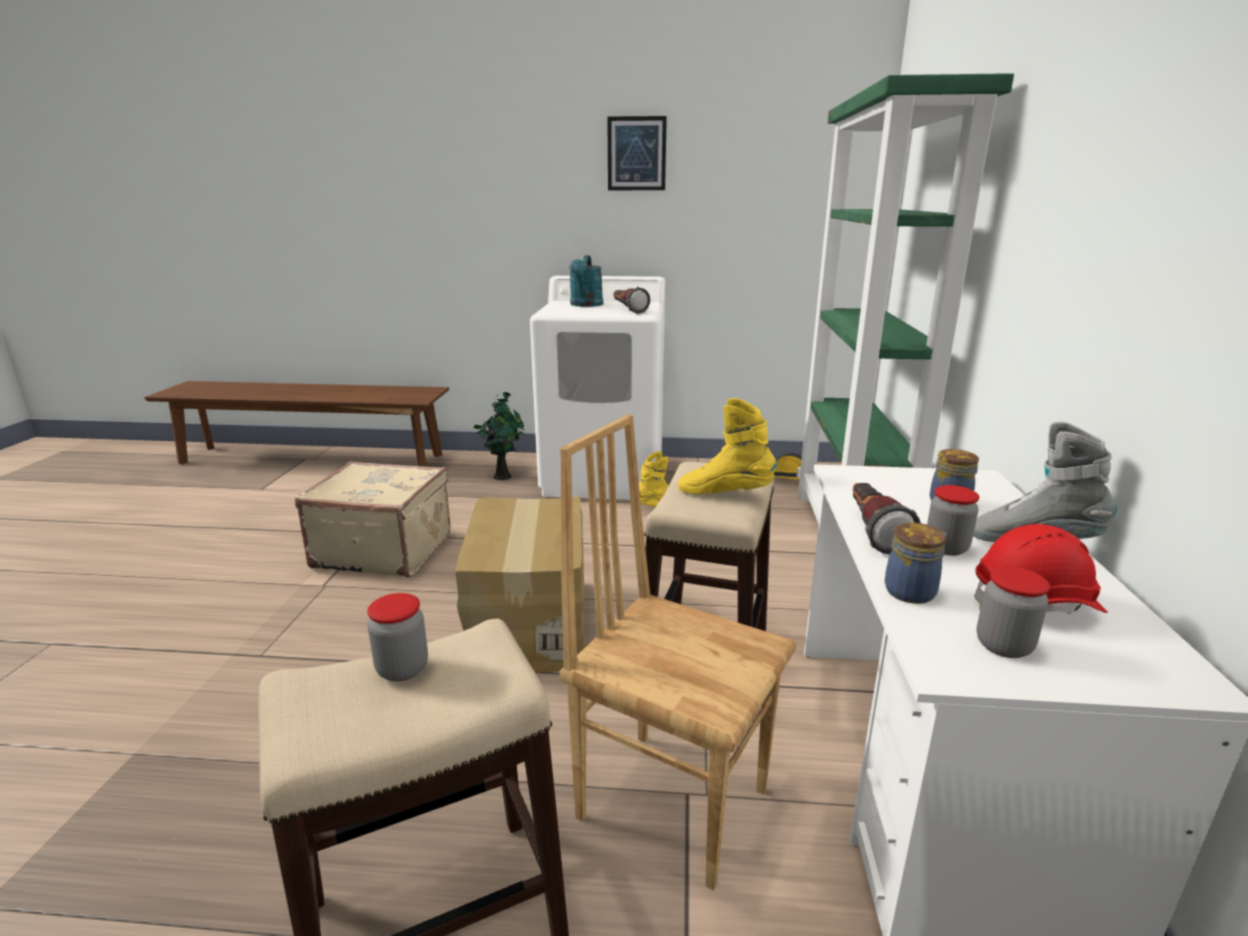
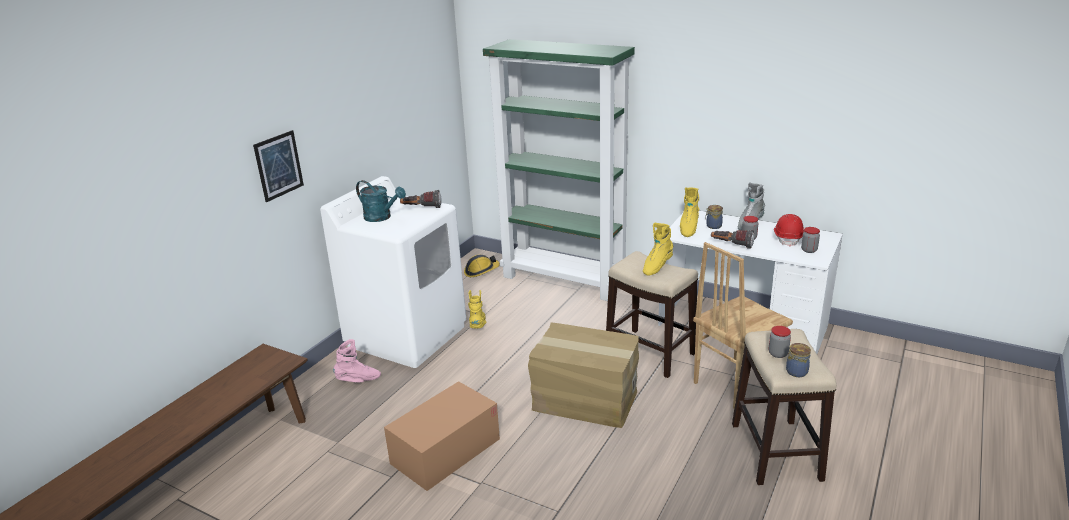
camera: 65 degrees left, 5 degrees up
(384, 550) = (446, 451): beige suitcase -> cardboard box
(503, 476) = (358, 380): potted plant -> pink boot
(636, 154) = (348, 92): picture -> picture (278, 165)
(893, 481) = (688, 229): none -> yellow boot
(912, 592) = (776, 252): jar -> jar (796, 371)

